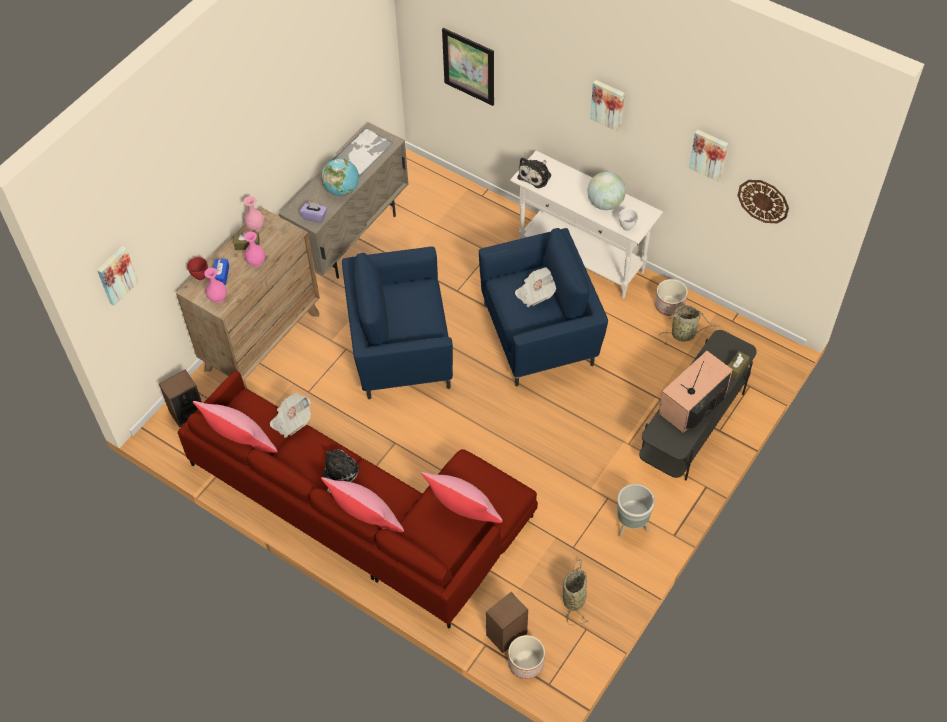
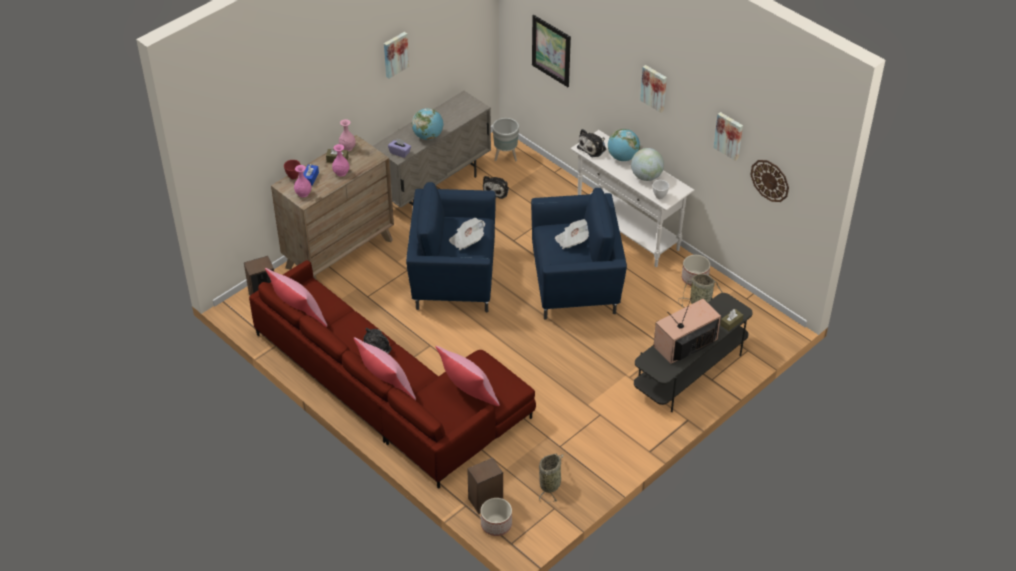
camera: 10 degrees right, 10 degrees down
(116, 275) = (223, 151): picture -> picture (395, 54)
(291, 421) = (345, 306): newspaper -> newspaper (467, 240)
(363, 152) = (453, 111): tray -> none
(422, 229) = (496, 190): none -> plush toy
(572, 183) = (623, 157): none -> globe
(631, 526) = (614, 439): grey planter -> grey planter (505, 157)

